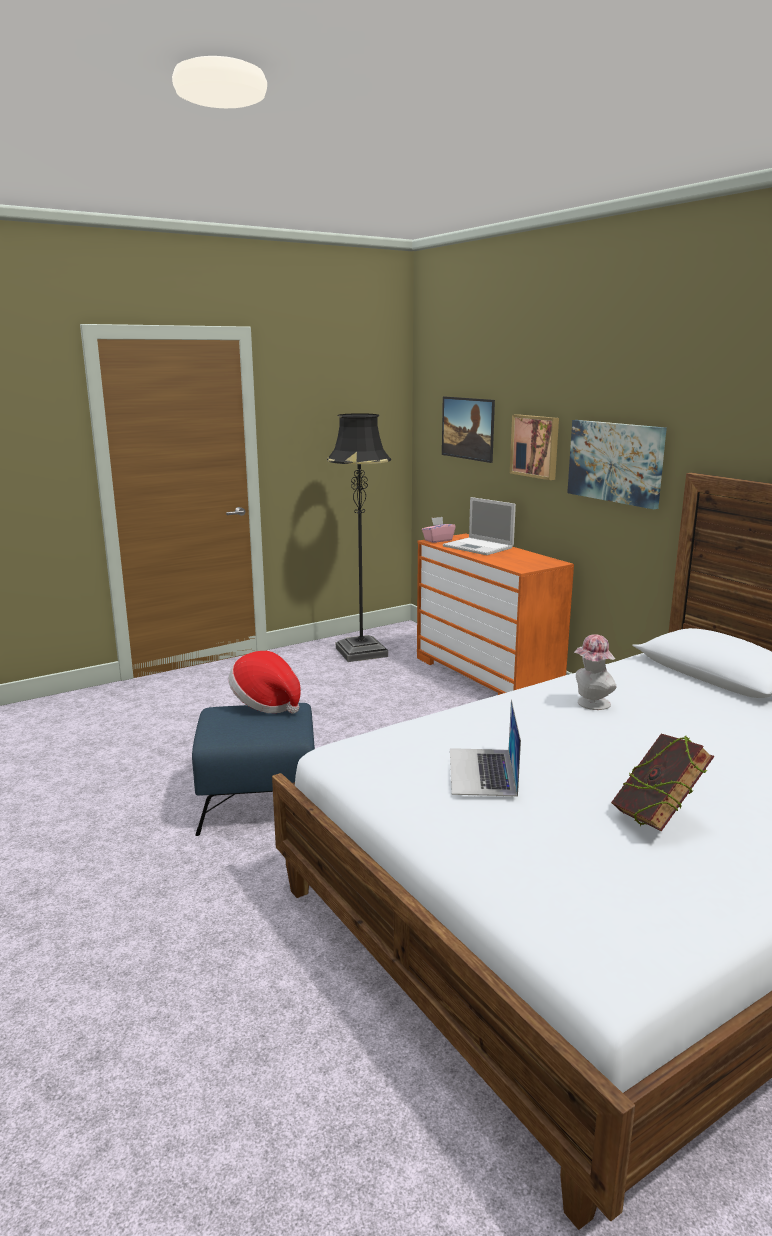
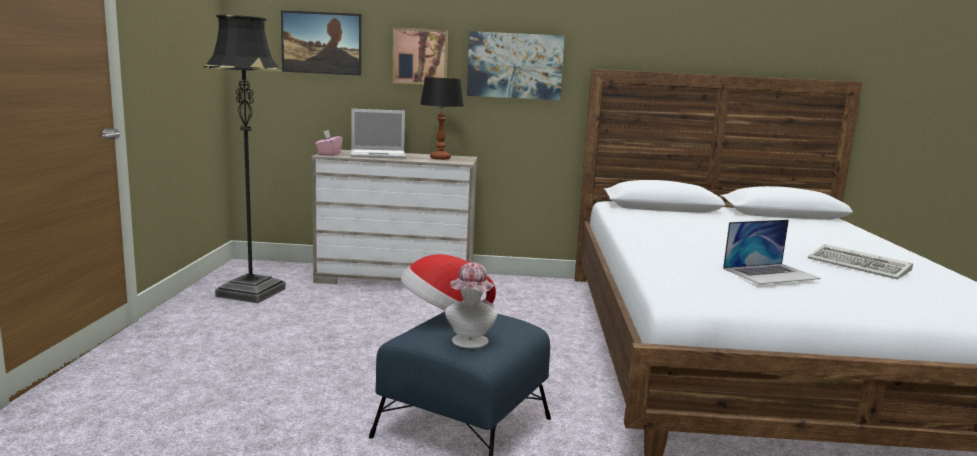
camera: 55 degrees left, 5 degrees down
(482, 771) = (771, 273): laptop -> laptop turned 60 degrees counterclockwise
(487, 675) = (396, 278): orange dresser -> beige dresser
(520, 560) = (440, 158): none -> table lamp
(590, 704) = (677, 232): hat -> hat (469, 343)
(656, 819) = (860, 266): book -> keyboard

